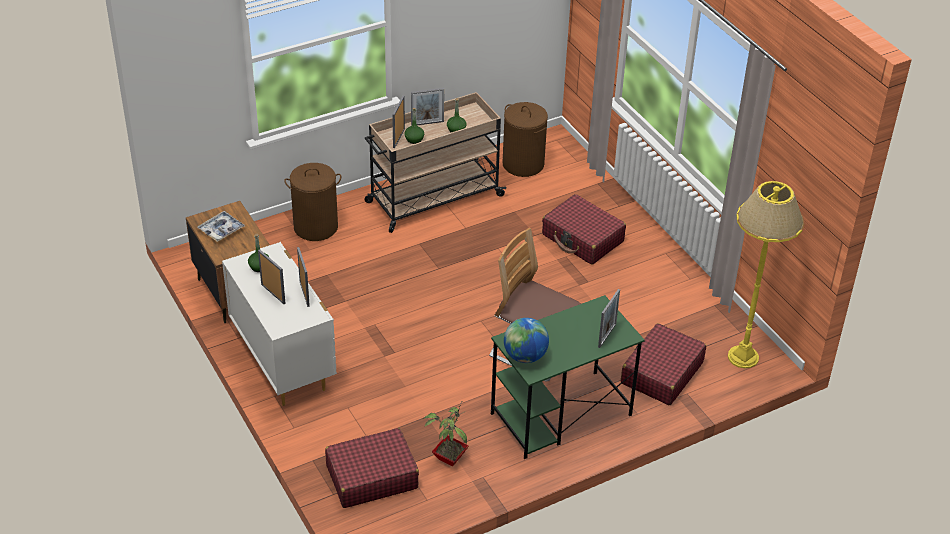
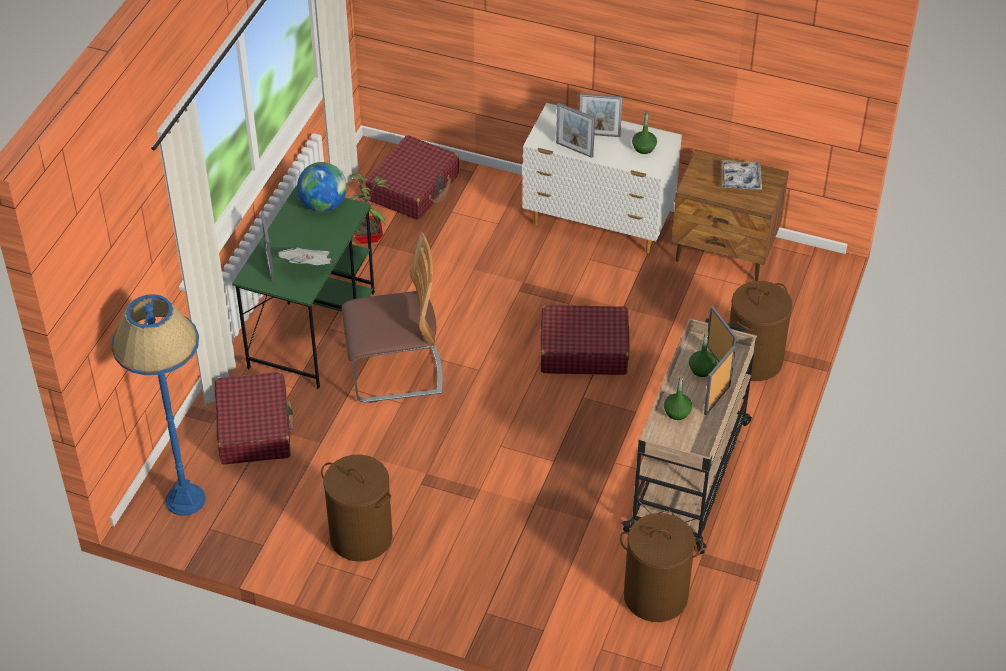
camera: 140 degrees right, 5 degrees up
(581, 319) = (308, 266): none -> newspaper
(582, 238) = (480, 535): red suitcase -> red suitcase (583, 350)
(652, 276) = (360, 537): none -> brown laundry basket
(743, 357) = (185, 499): yellow floor lamp -> blue floor lamp

